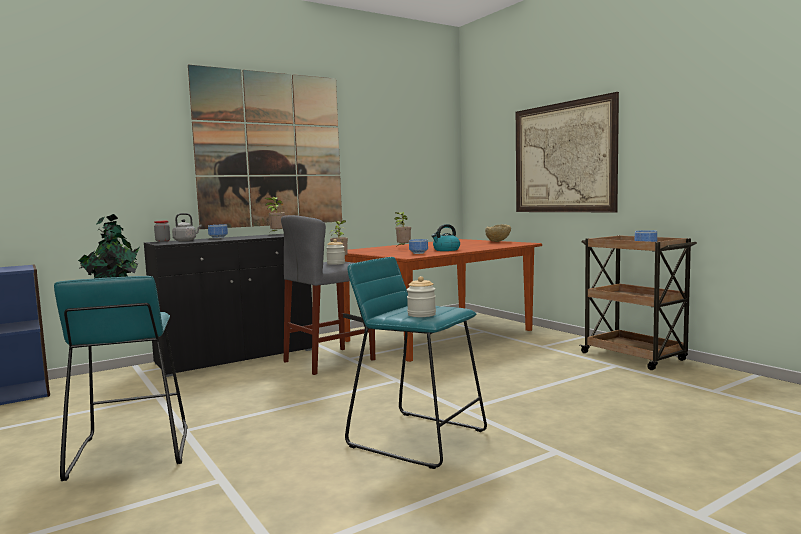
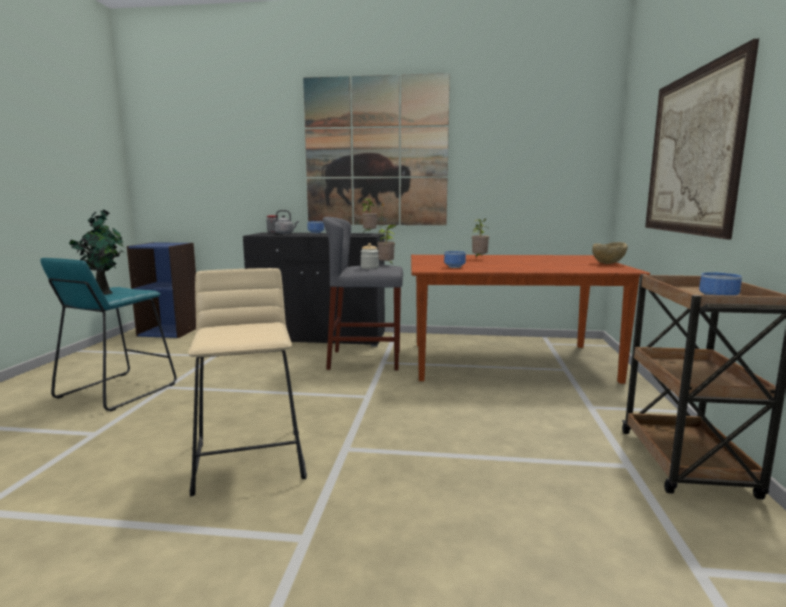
camera: 40 degrees right, 5 degrees up
(418, 438) = (250, 460): turquoise stool -> beige stool
(421, 314) = (223, 335): jar -> none
(446, 250) = (497, 267): kettle -> none

